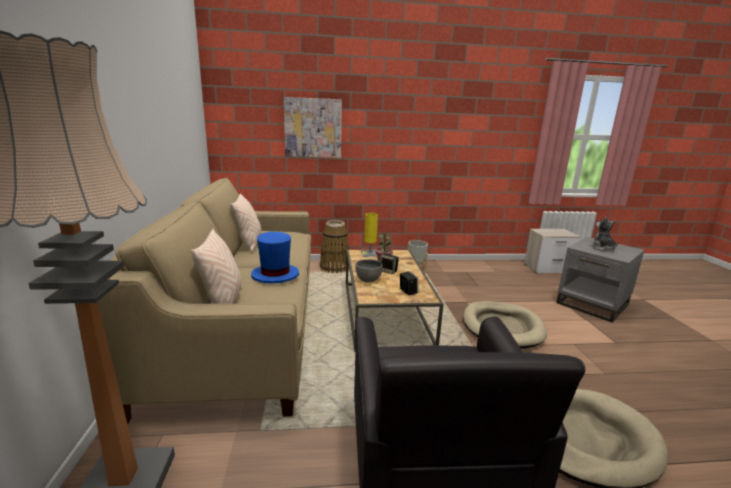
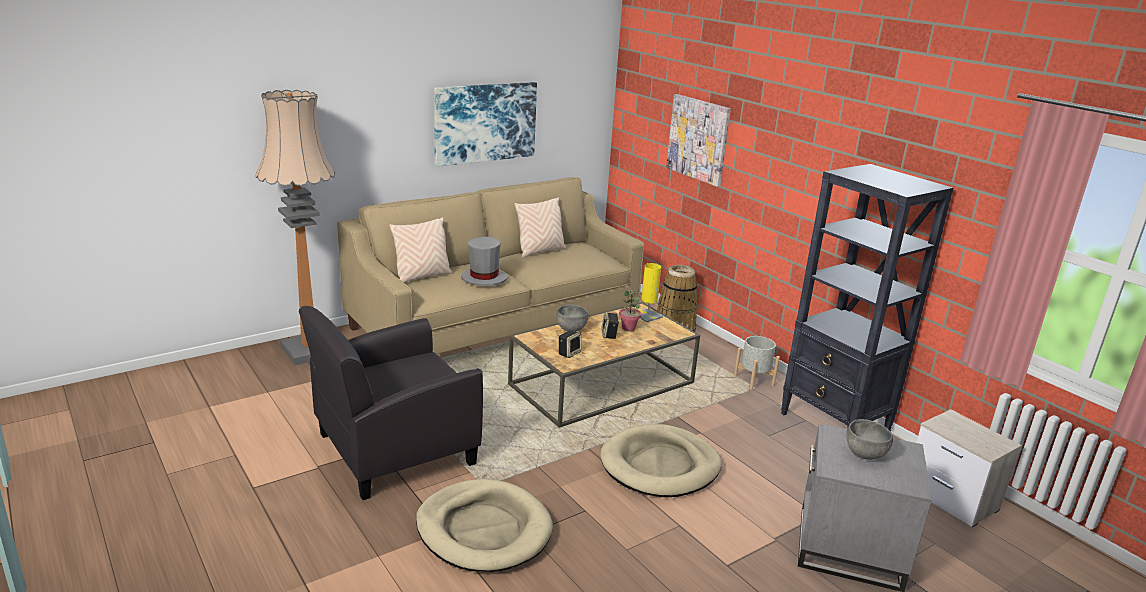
camera: 60 degrees right, 5 degrees up
(156, 131) = (485, 122): none -> picture
(275, 275) = (484, 279): blue hat -> grey hat
(473, 267) = (834, 425): none -> black bookcase
(602, 248) = (864, 454): plush toy -> grey bowl

